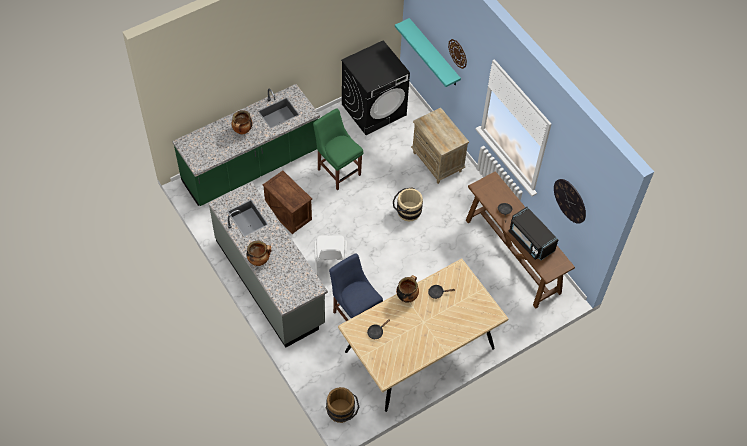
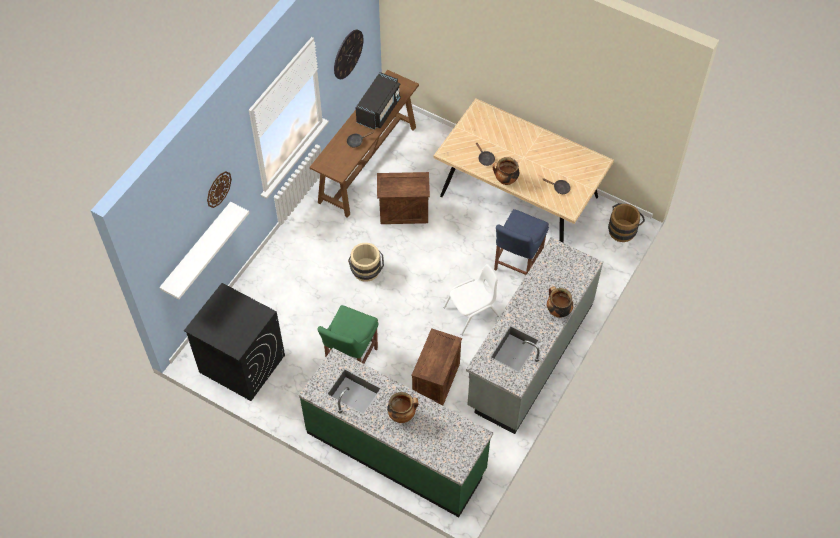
camera: 115 degrees left, 0 degrees up
(434, 53) = (197, 249): turquoise shelf -> white shelf
(437, 162) = (285, 271): beige nightstand -> none
(450, 260) = (404, 211): none -> crate

